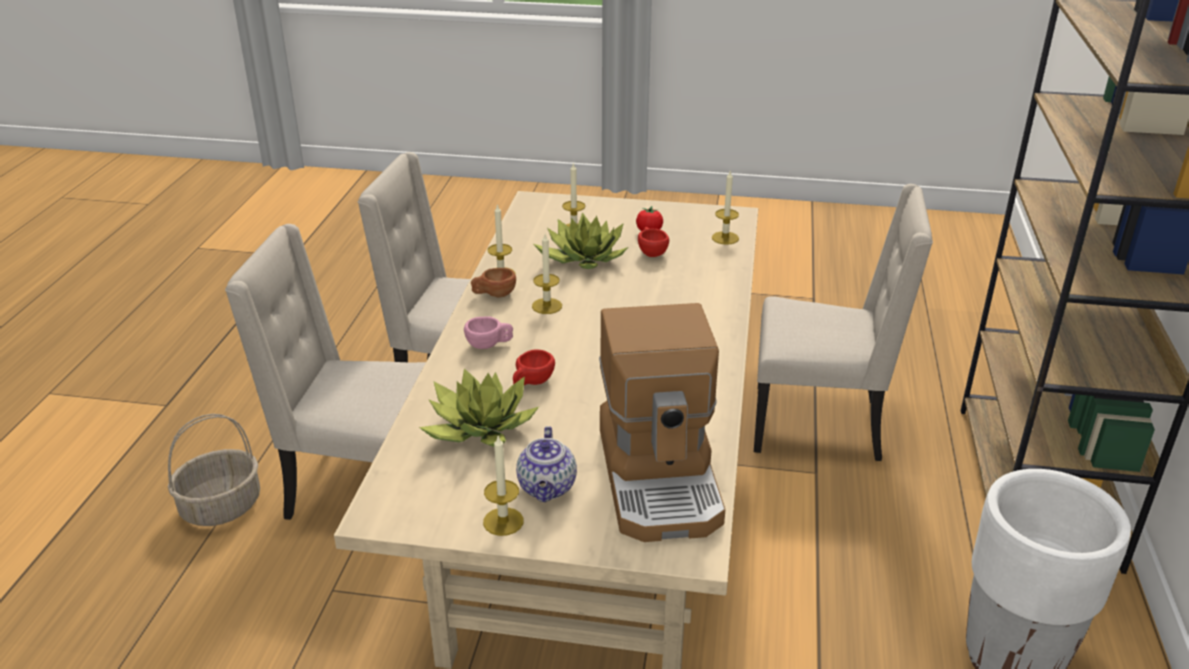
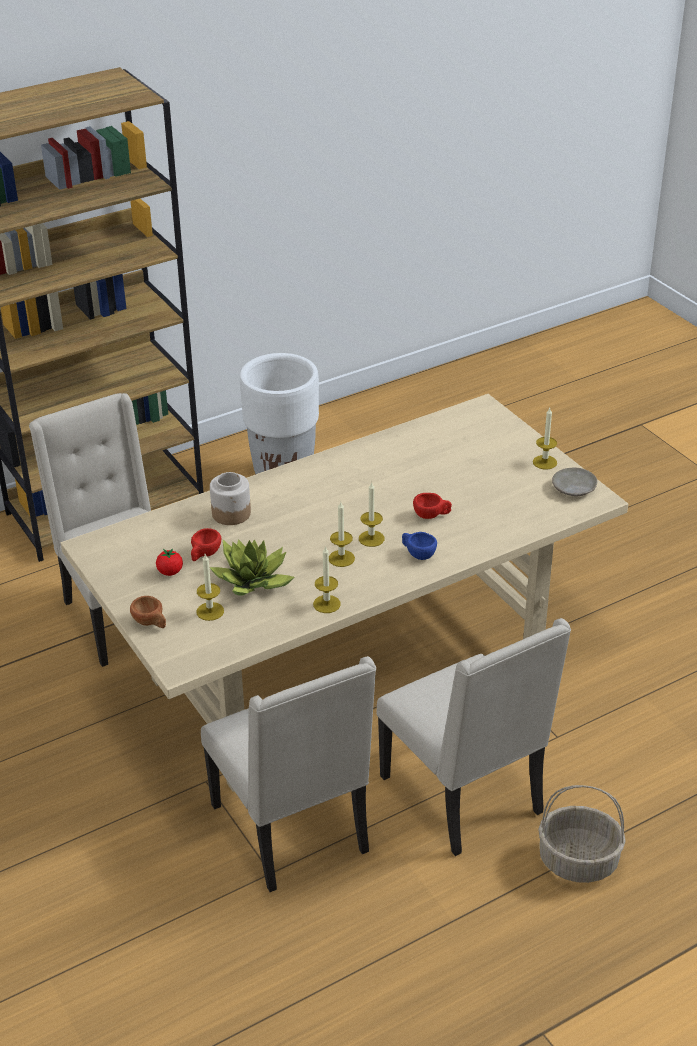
camera: 130 degrees left, 5 degrees up
(424, 508) = (573, 488): none -> beige plate
(478, 428) = (496, 509): potted plant -> none
(489, 345) = (417, 554): pink cup -> blue cup
(494, 294) = (357, 590): brown cup -> brown cup (151, 623)
(547, 488) = (505, 463): teapot -> none
(661, 477) = (448, 436): coffee machine -> none
(695, 284) = (231, 513): none -> jar
(725, 238) = (139, 532): candle -> candle (371, 538)

